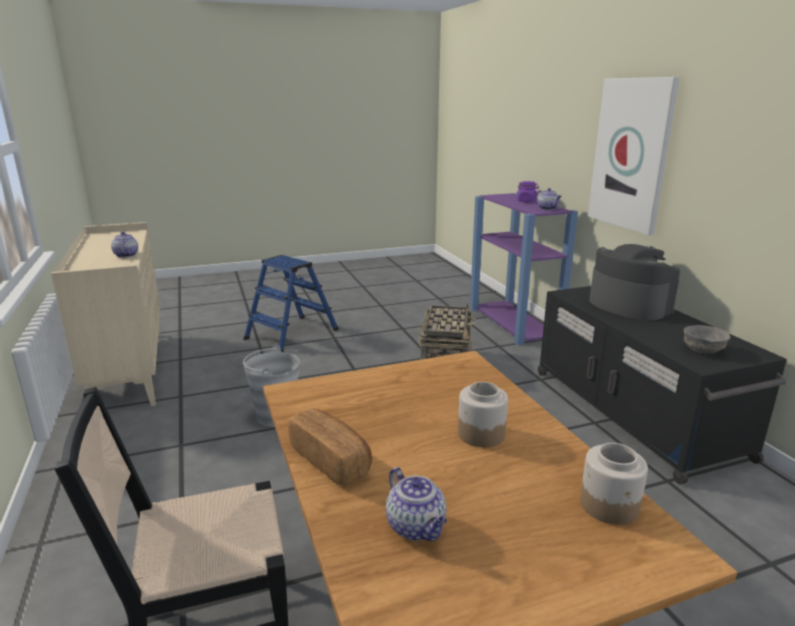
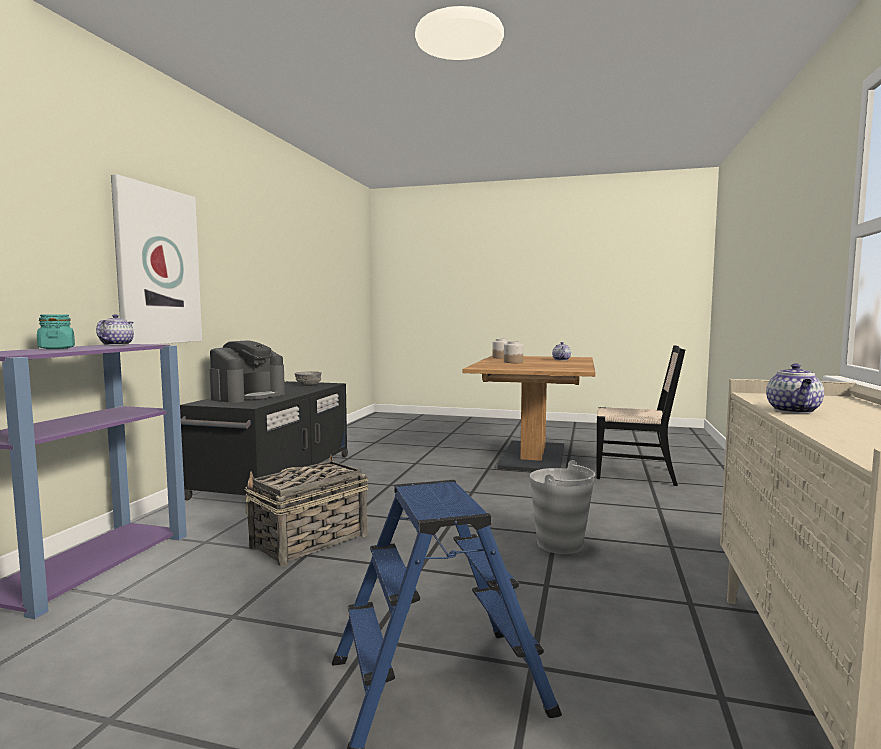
camera: 145 degrees left, 15 degrees down
(331, 460) = (577, 364): bread -> none
(527, 201) = (57, 348): purple jar -> turquoise jar
(628, 305) = (248, 396): coffee machine -> coffee machine turned 150 degrees counterclockwise

